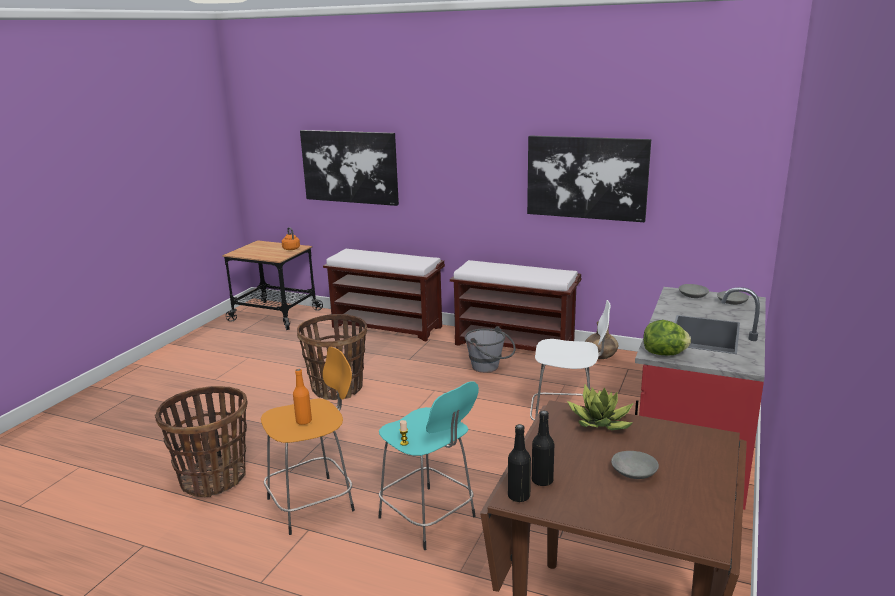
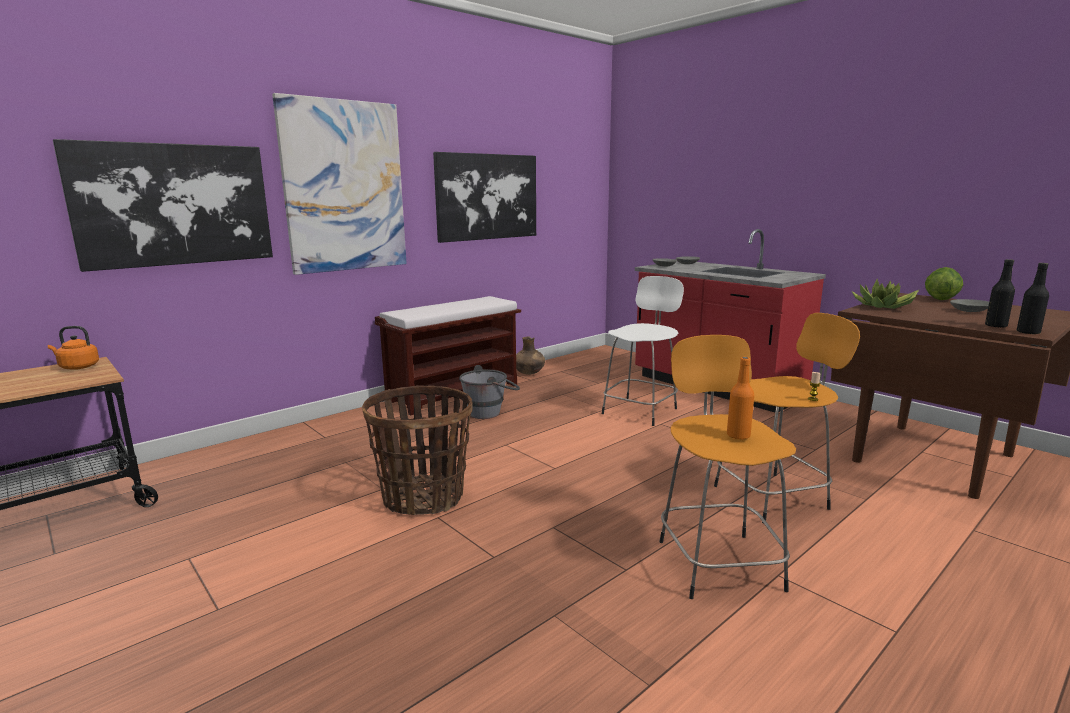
camera: 65 degrees left, 5 degrees down
(213, 478) = (602, 649): basket -> none
(388, 327) = (294, 437): brown bench -> none
(429, 519) = (773, 496): turquoise stool -> orange stool
(451, 161) = (344, 187): none -> picture
(665, 354) = (778, 279): lettuce -> lettuce (940, 299)

